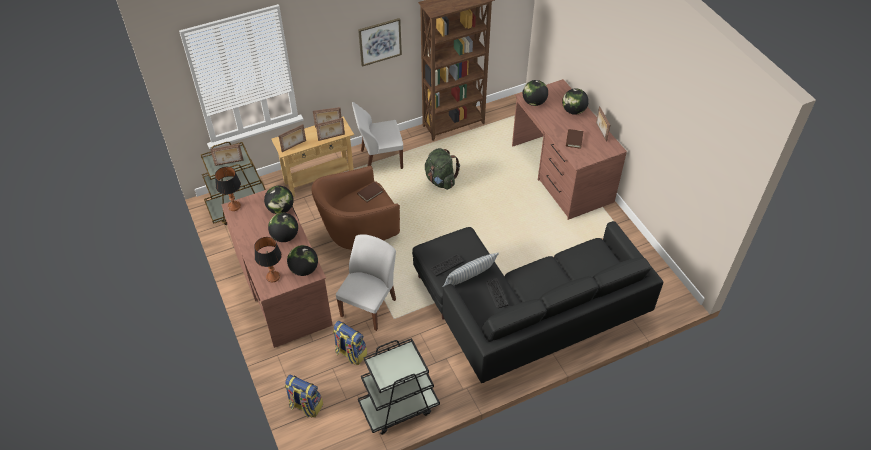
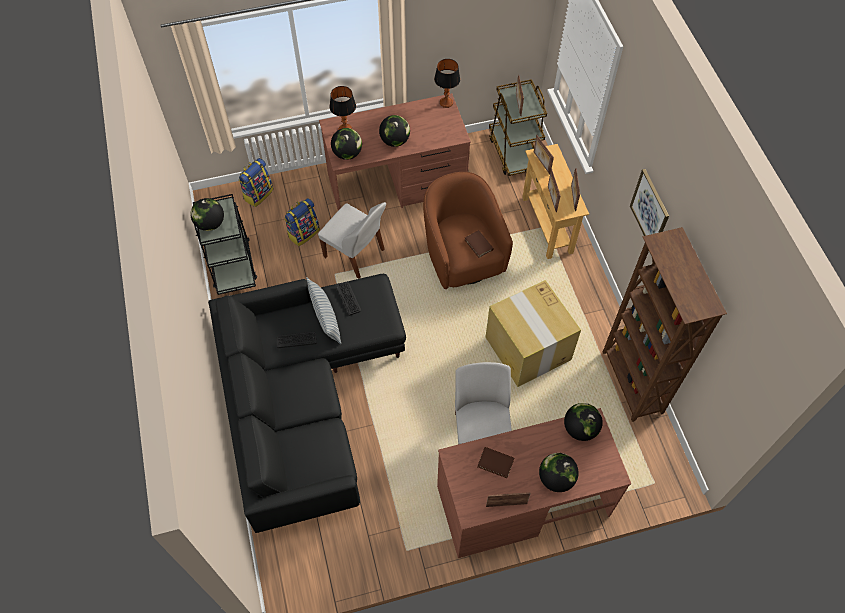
camera: 100 degrees right, 10 degrees up
(281, 209) = (434, 139): globe -> globe (210, 224)
(380, 159) = (573, 288): white chair -> white chair (480, 432)
(440, 180) = (528, 349): green backpack -> cardboard box

